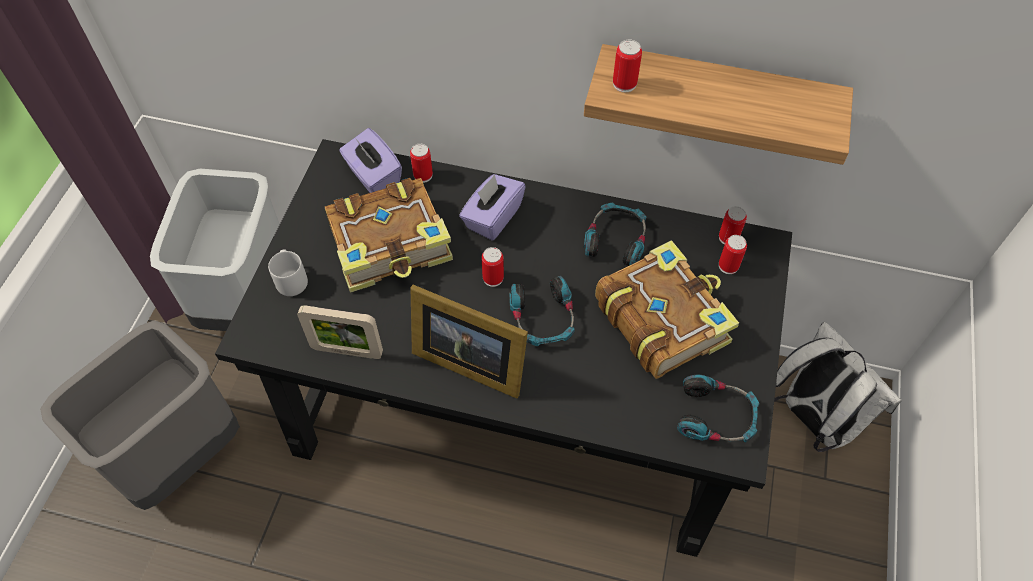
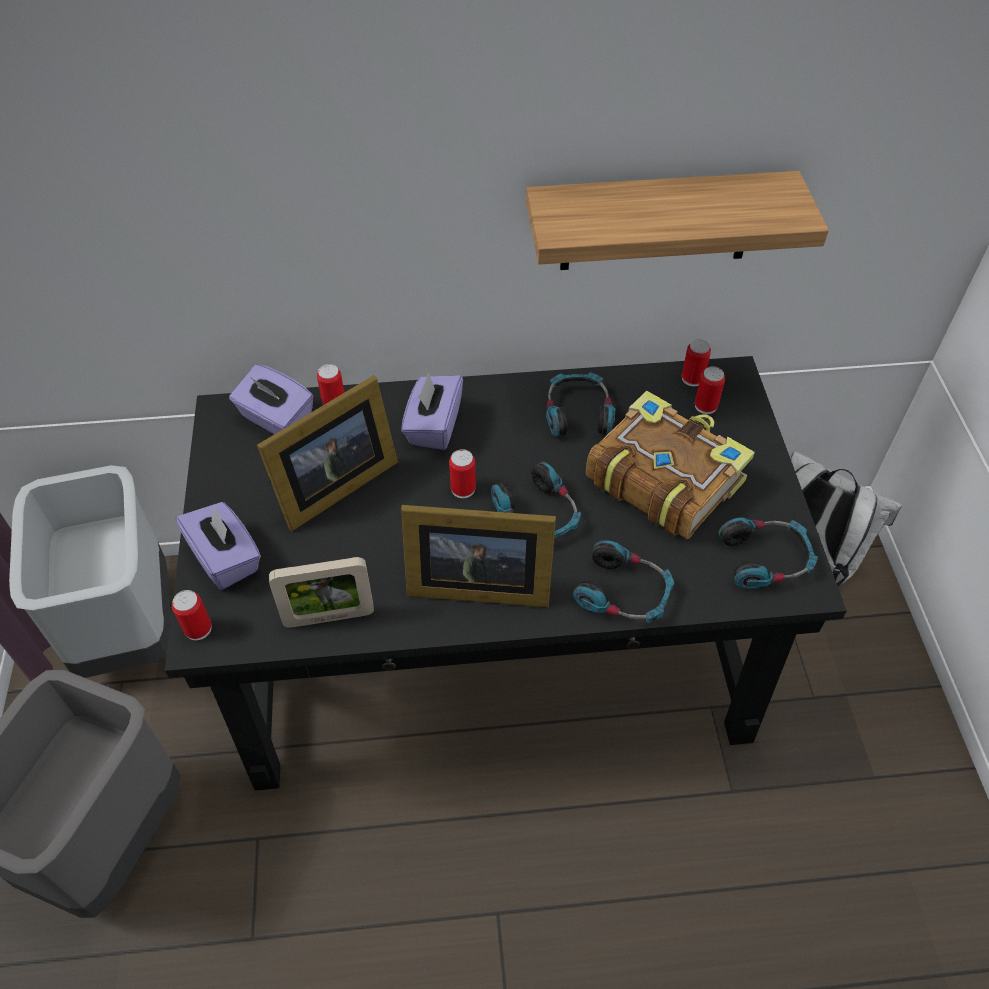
camera: 20 degrees left, 5 degrees down
(291, 280) = (226, 558): grey mug -> purple tissue box
(391, 245) = (331, 487): book -> picture frame
(583, 406) = (623, 593): none -> headphones
(624, 84) = (571, 219): can -> can (198, 629)

